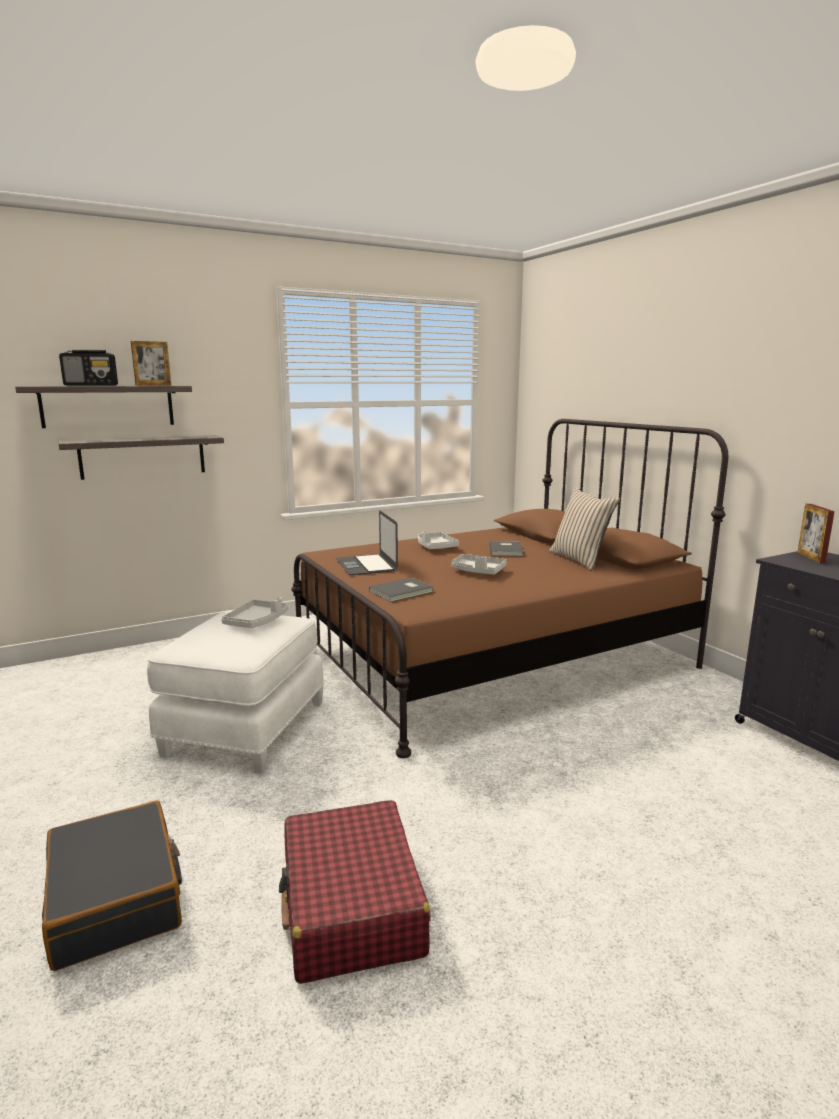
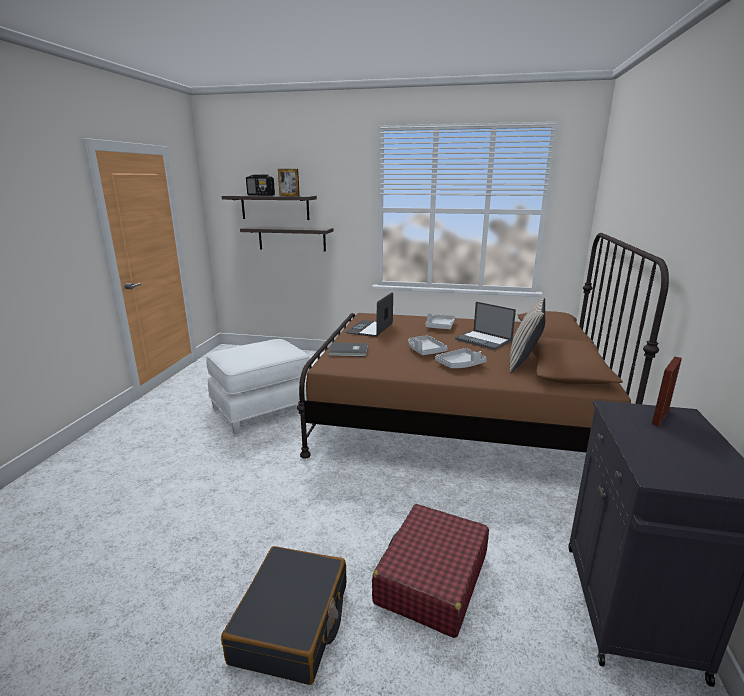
camera: 40 degrees right, 5 degrees up
(116, 897) = (118, 460): black suitcase -> black suitcase (292, 623)
(256, 622) = (272, 348): grey tray -> grey tray (460, 365)
(351, 906) = (172, 514): red suitcase -> red suitcase (431, 579)
(506, 550) = (484, 340): grey book -> laptop

